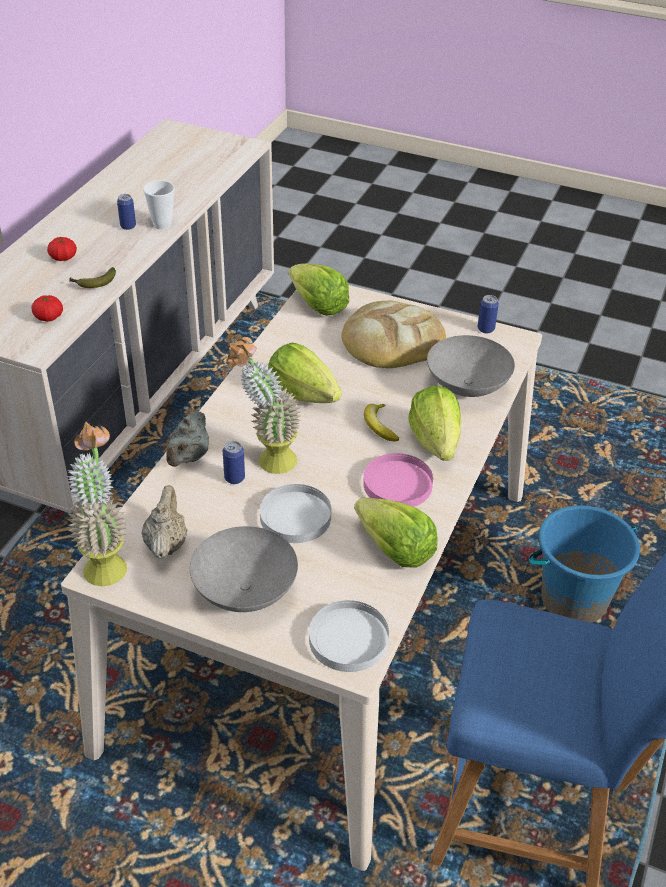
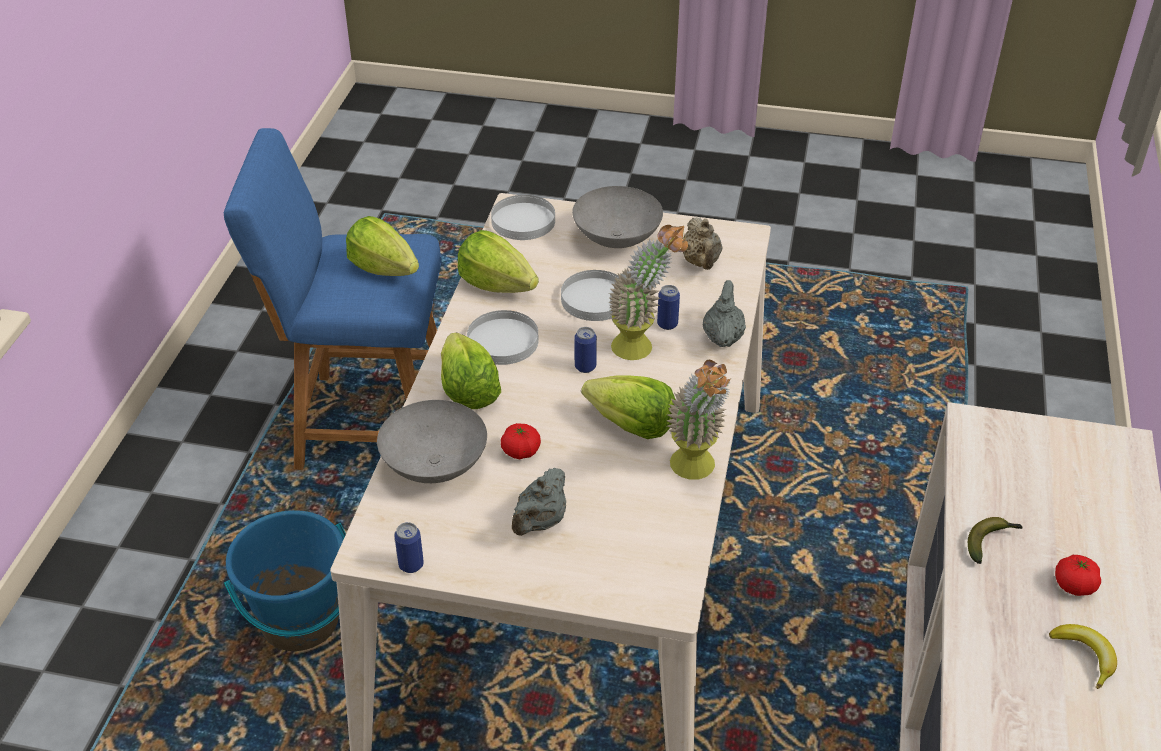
camera: 170 degrees right, 0 degrees up
(49, 317) = (1000, 473): tomato -> tomato (521, 451)
(106, 561) = (744, 244): potted plant -> potted plant (696, 472)
(128, 226) = (1034, 679): can -> can (585, 367)
(162, 224) = (982, 694): cup -> none
(318, 306) = (659, 568): lettuce -> lettuce (383, 268)
(379, 426) = (534, 399): banana -> banana (1085, 656)
(392, 341) = (540, 522): bread -> grey teapot
(398, 484) = (502, 341): pink plate -> white plate

